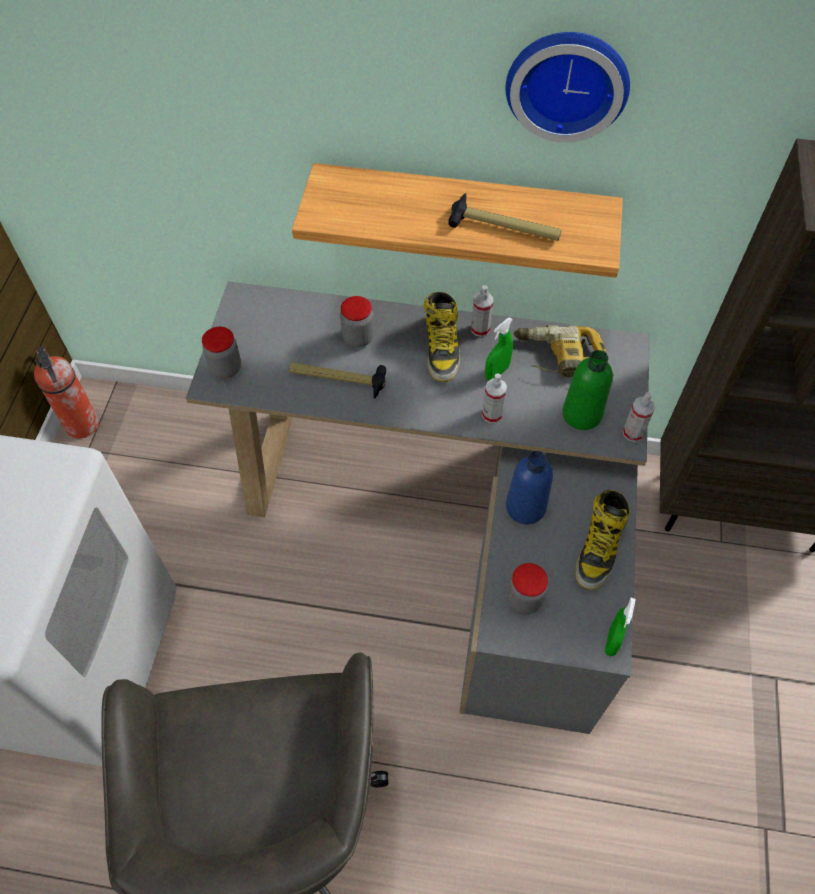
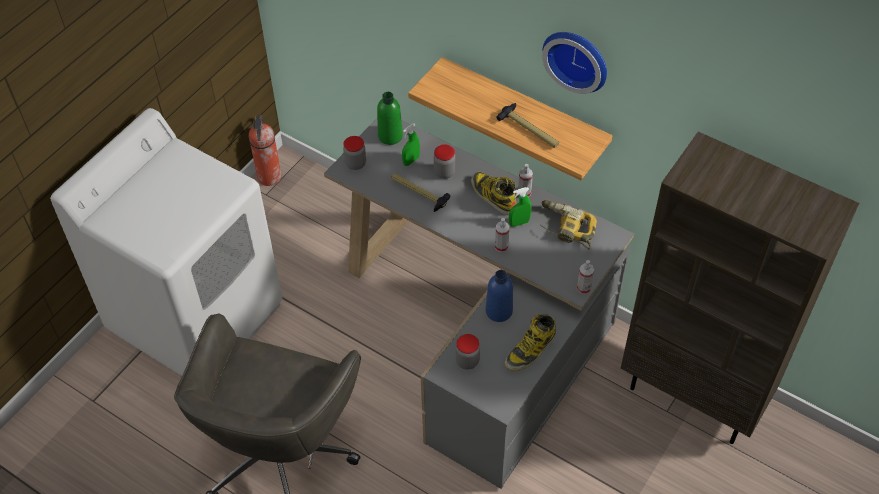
camera: 25 degrees right, 5 degrees down
(441, 347) = (493, 196): boot -> boot turned 120 degrees clockwise
(582, 414) = (558, 266): green bottle -> green bottle (390, 136)
(612, 641) = (507, 403): green spray bottle -> green spray bottle (411, 160)

